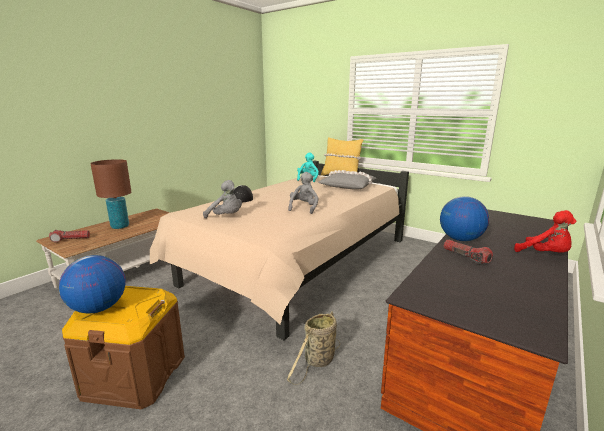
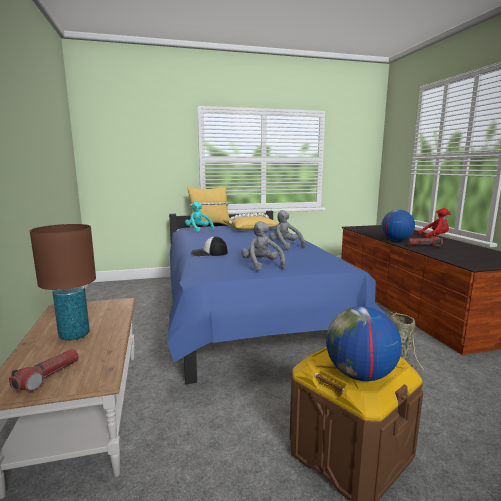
camera: 50 degrees left, 5 degrees down
(226, 217) = (262, 265): grey plush toy -> grey plush toy turned 90 degrees counterclockwise
(298, 263) = (245, 313): beige bed -> blue bed
(348, 186) = (249, 228): grey pillow -> yellow pillow

